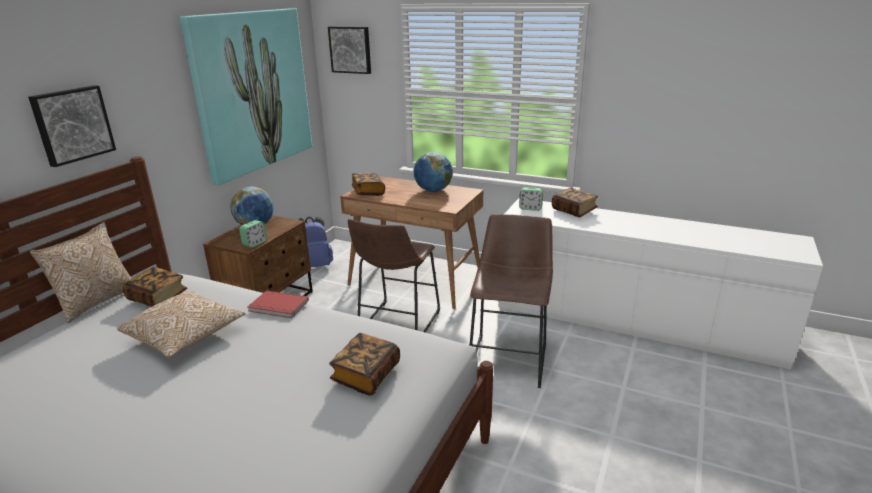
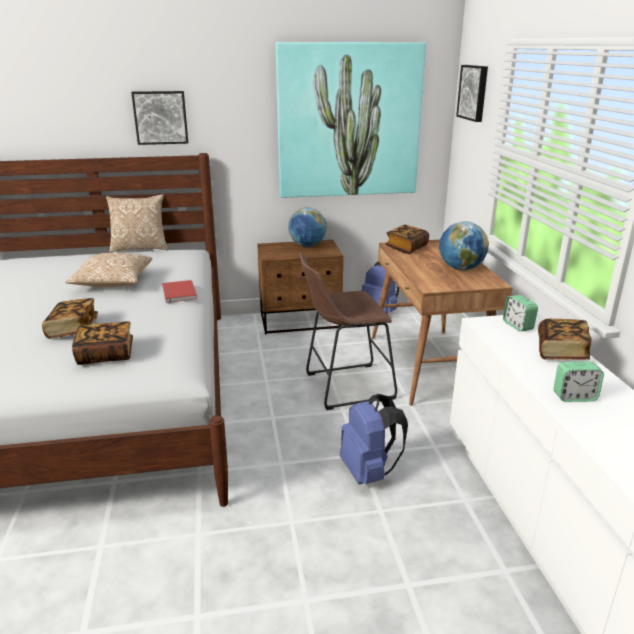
camera: 55 degrees right, 0 degrees up
(158, 298) = (154, 258): book -> book (73, 329)
(255, 243) = (279, 256): alarm clock -> alarm clock (574, 397)
(509, 357) = (369, 472): brown stool -> blue backpack

